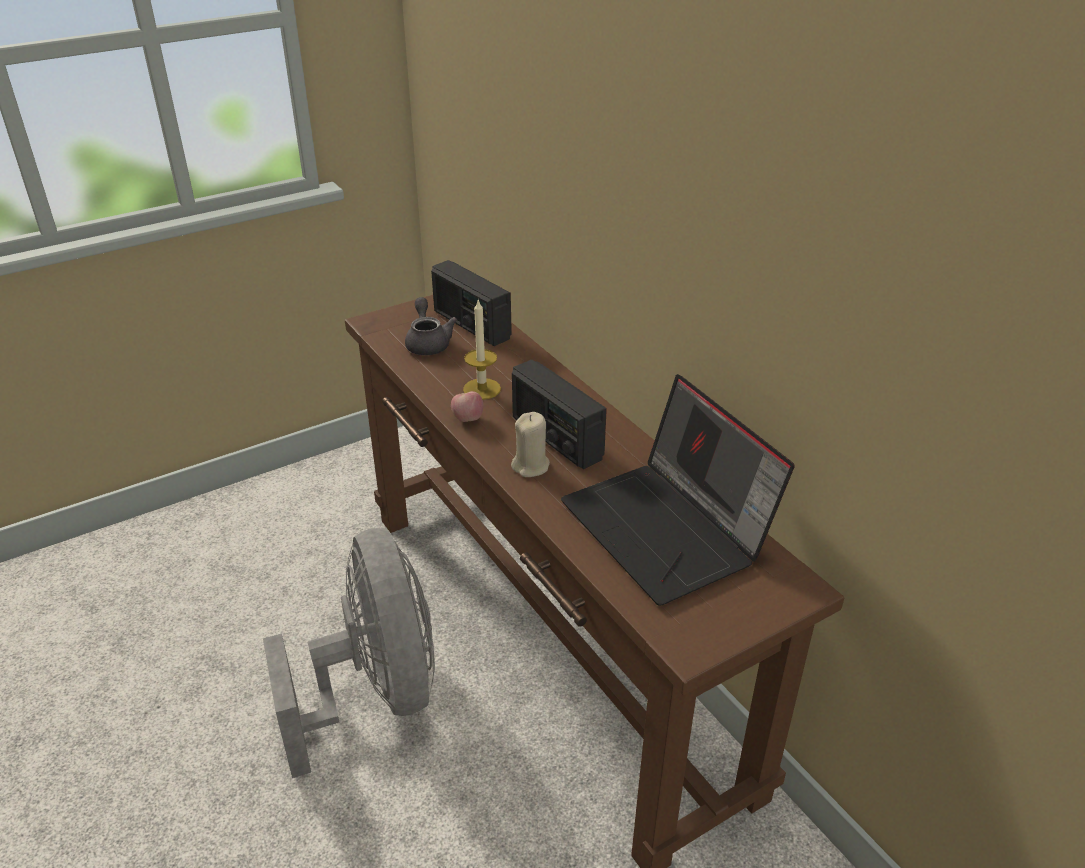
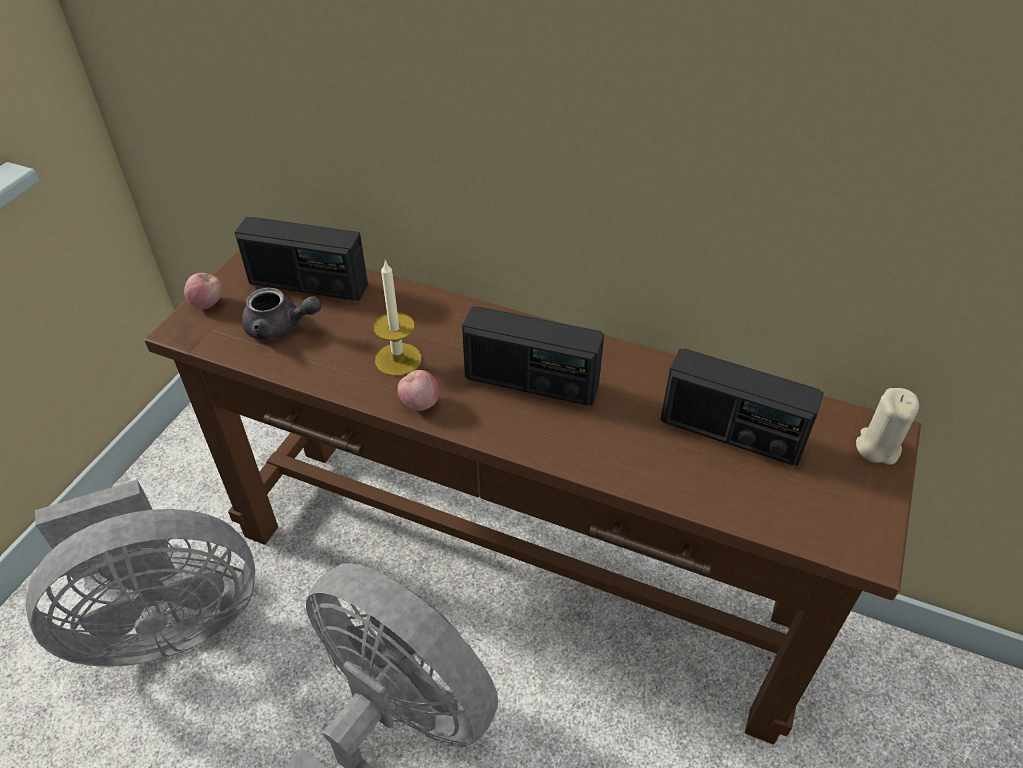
camera: 35 degrees left, 10 degrees up
(292, 547) = (165, 622): none -> grey fan
(400, 313) = (208, 303): none -> apple
(428, 343) = (280, 328): grey teapot -> grey teapot turned 150 degrees clockwise
(531, 466) = (539, 428): beige candle -> beige candle (877, 447)
(669, 530) = (730, 433): laptop -> radio

